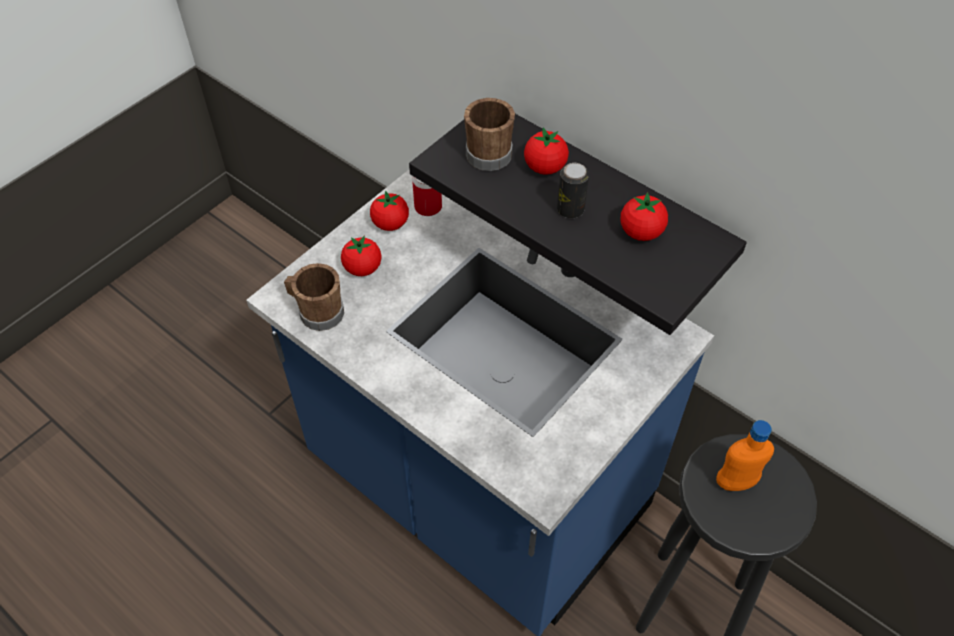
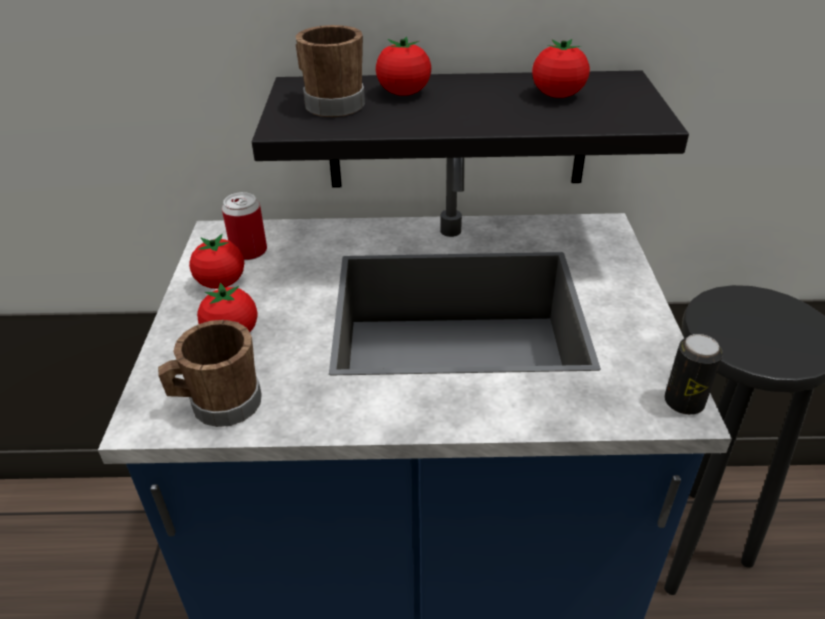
camera: 40 degrees left, 15 degrees down
(570, 209) = (473, 107): can -> can (683, 402)
(736, 482) = (746, 327): orange bottle -> none

